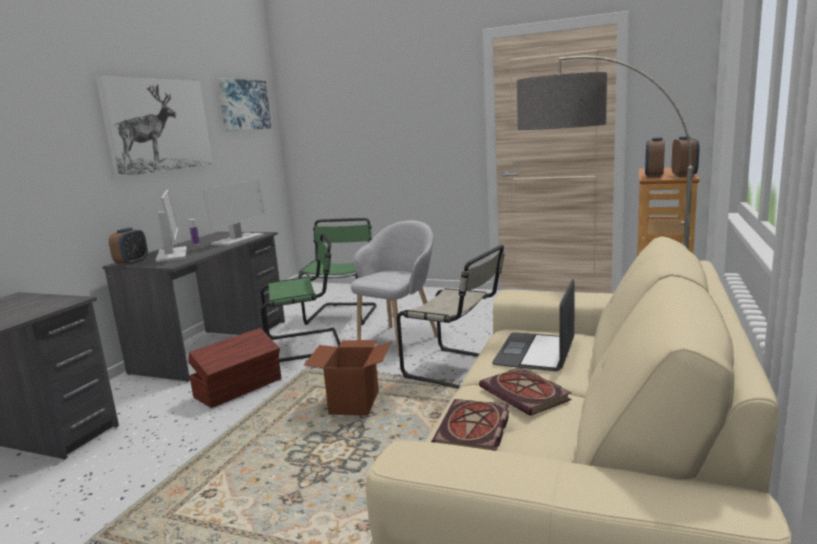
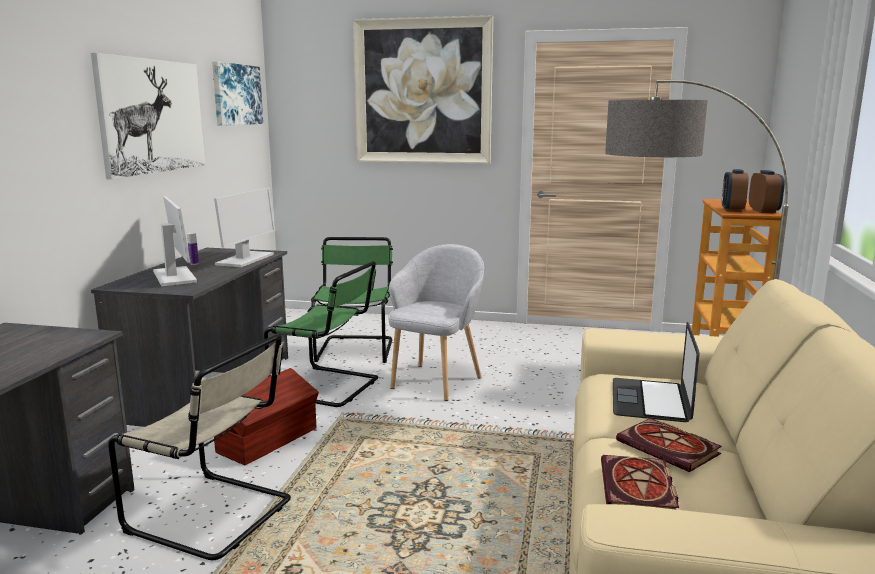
camera: 10 degrees left, 0 degrees up
(132, 262) = (129, 286): alarm clock -> none
(307, 345) = (329, 387): green chair -> green chair turned 45 degrees clockwise
(354, 403) = (418, 457): cardboard box -> none
(399, 91) = (423, 92): none -> picture
(459, 369) = (521, 416): beige chair -> beige chair (215, 516)

